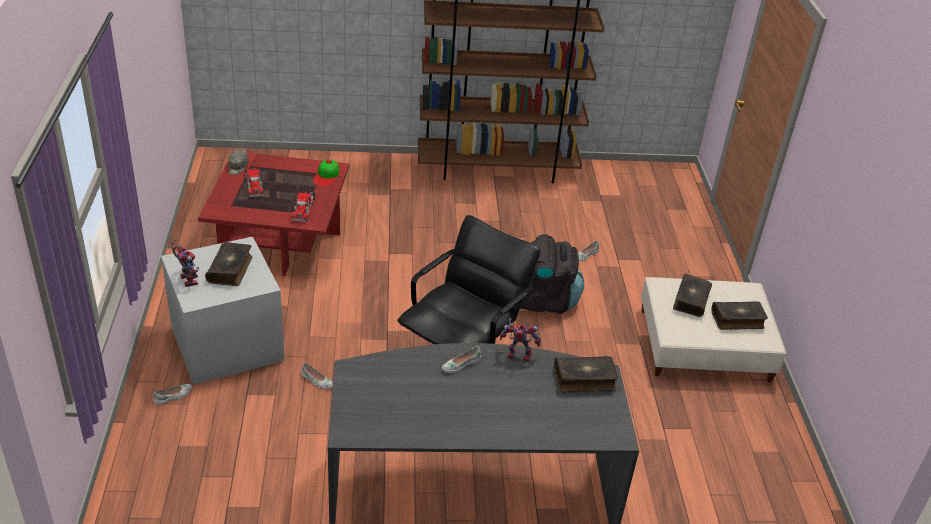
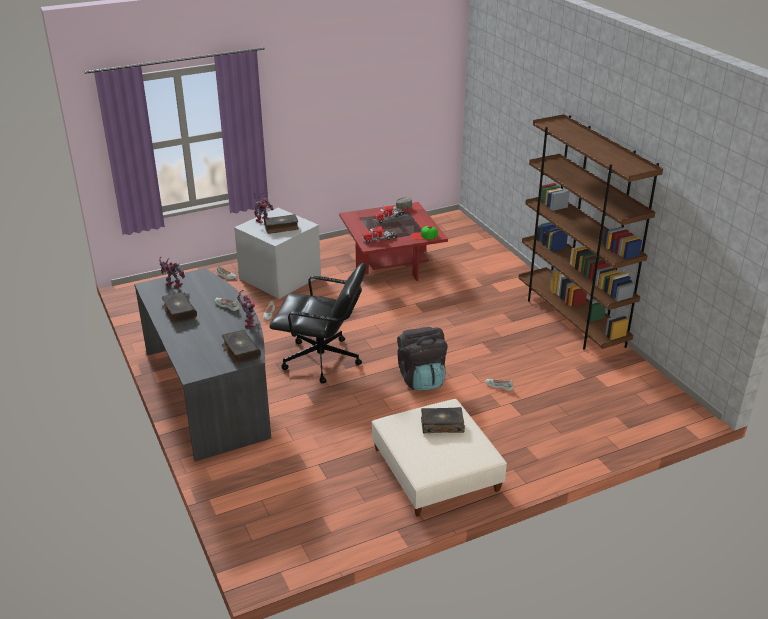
camera: 70 degrees right, 5 degrees down
(363, 406) = (172, 285): none -> toy robot
(737, 320) = (436, 454): book -> book (179, 312)

